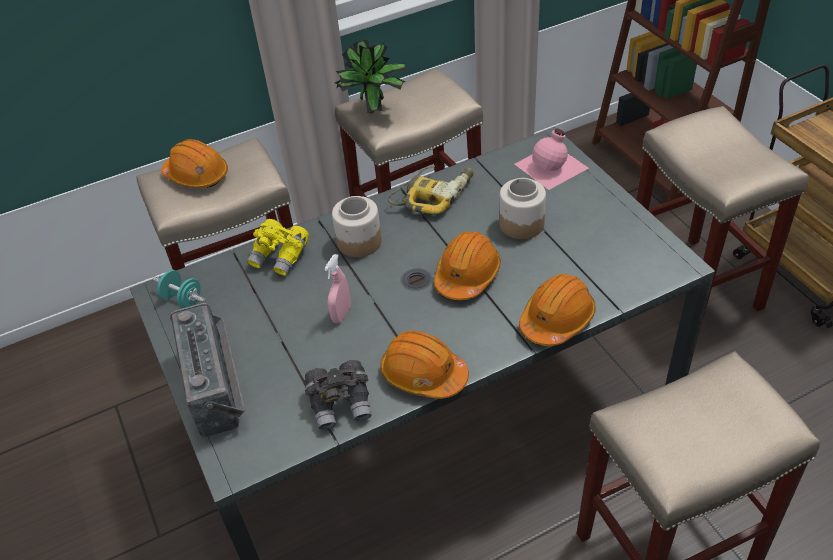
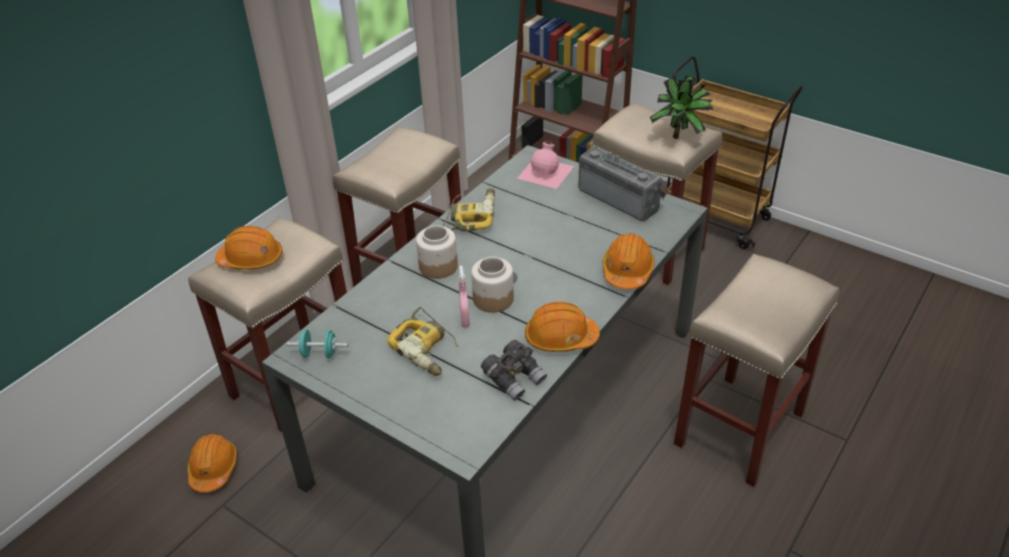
camera: 30 degrees left, 5 degrees down
(218, 385) = (404, 402): radio -> radio (621, 198)
(280, 257) = (380, 296): yellow binoculars -> none
(281, 333) = (427, 349): none -> power drill
(376, 112) = (377, 170): potted plant -> potted plant (680, 137)
(467, 275) = (541, 263): orange hard hat -> orange hard hat (213, 468)
(521, 224) = (554, 217): jar -> jar (492, 299)

